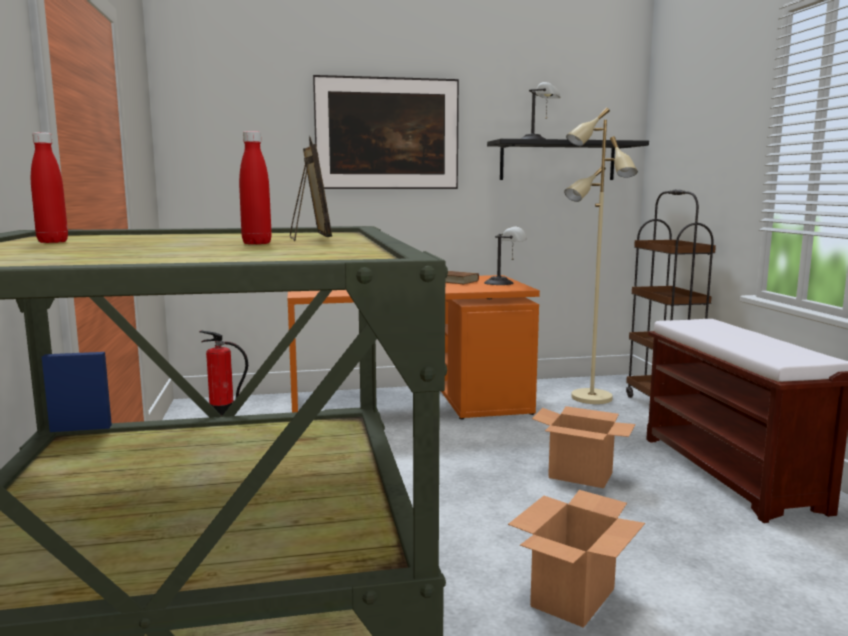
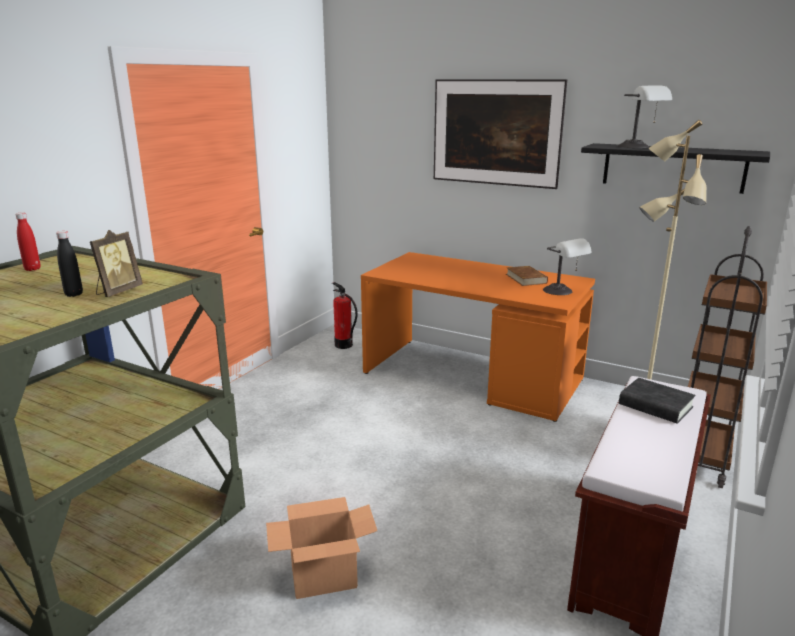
camera: 40 degrees right, 10 degrees up
(257, 243) = (74, 294): red bottle -> black bottle
(581, 475) = (493, 493): cardboard box -> none
(713, 329) = (655, 406): none -> black book

